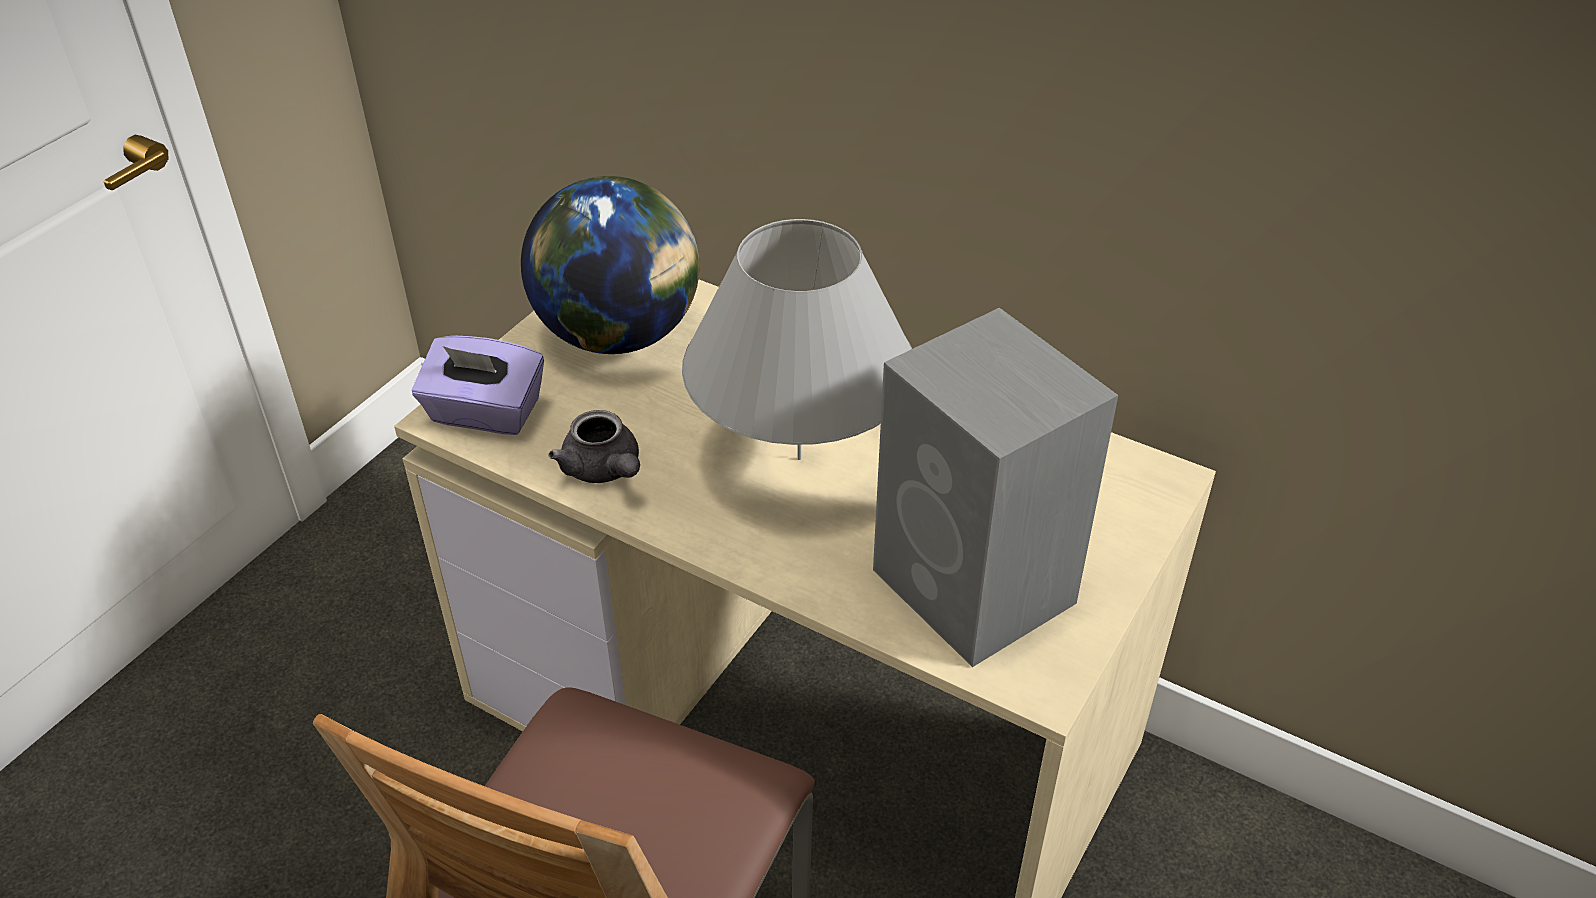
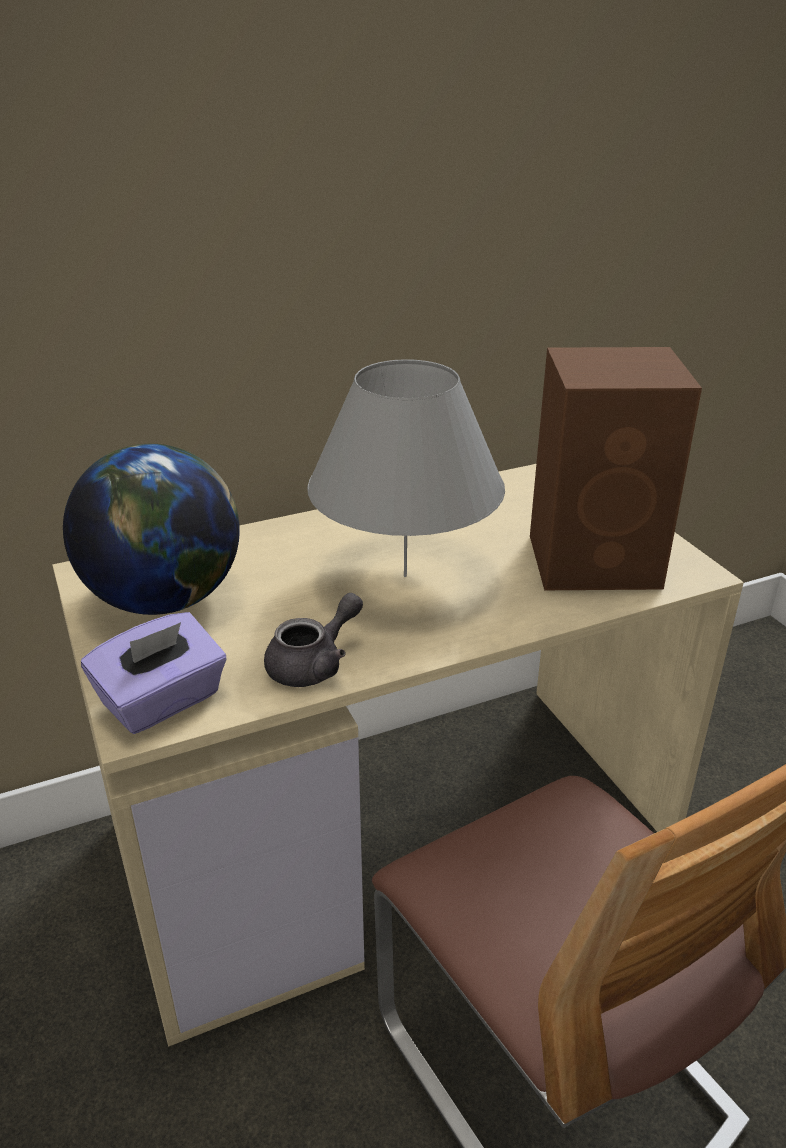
camera: 55 degrees left, 10 degrees down
(604, 470) = (314, 664): grey teapot -> grey teapot turned 45 degrees counterclockwise
(977, 589) = (597, 561): grey speaker -> brown speaker

